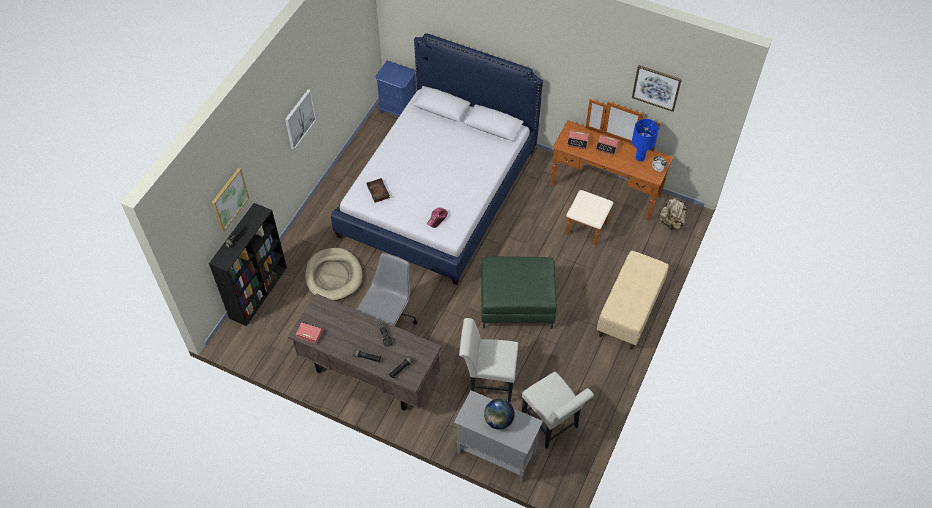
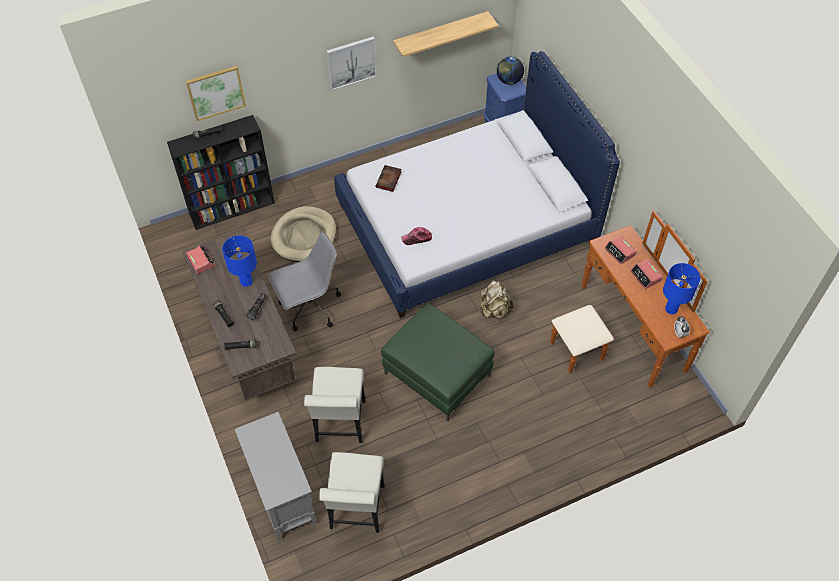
camera: 40 degrees right, 0 degrees up
(342, 61) = (440, 34): none -> shelf
(357, 324) = (246, 281): none -> blue table lamp
(487, 381) = (340, 425): white chair -> white chair turned 135 degrees counterclockwise
(498, 420) = (273, 458): globe -> globe (509, 80)
(630, 311) = (540, 461): beige bench -> none
(656, 87) = (716, 234): picture -> none
(671, 222) = (672, 406): beige backpack -> beige backpack (494, 310)

